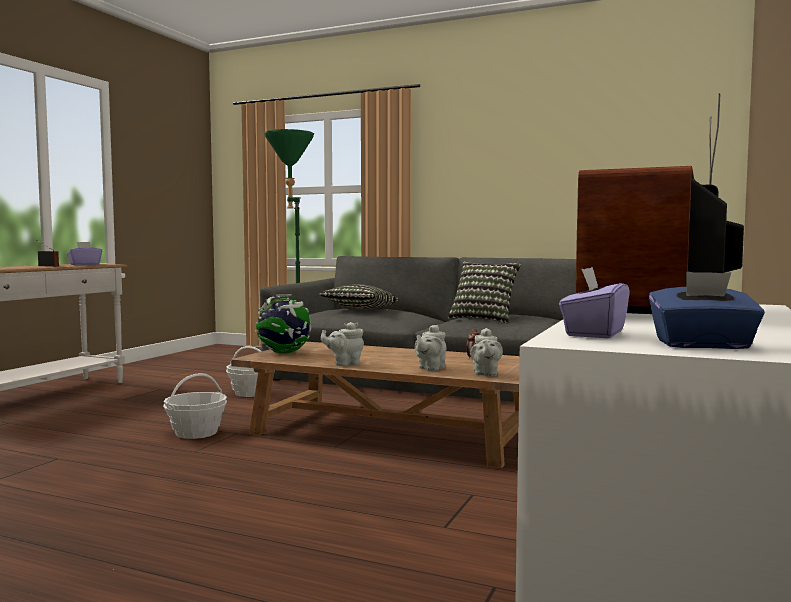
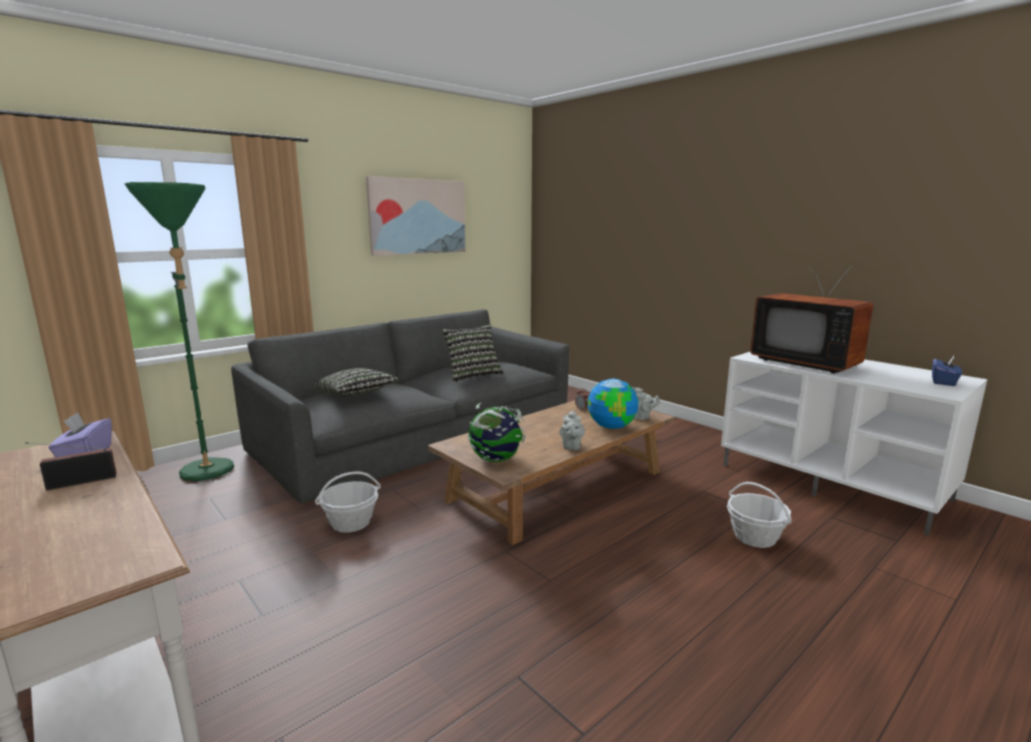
camera: 65 degrees left, 10 degrees up
(196, 433) = (485, 573): basket -> basket (755, 537)
(430, 368) = (611, 426): grey teapot -> globe
(544, 148) = (417, 216): none -> picture
(594, 333) = (913, 386): purple tissue box -> none

